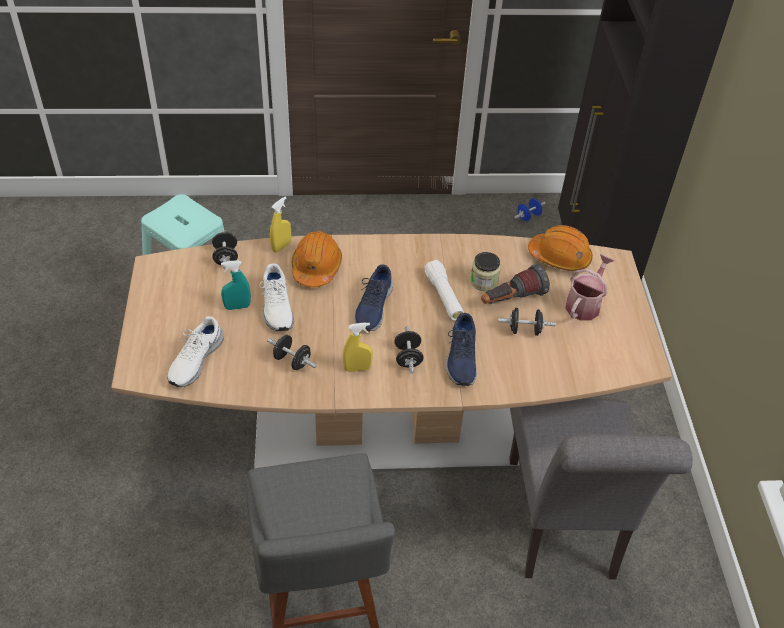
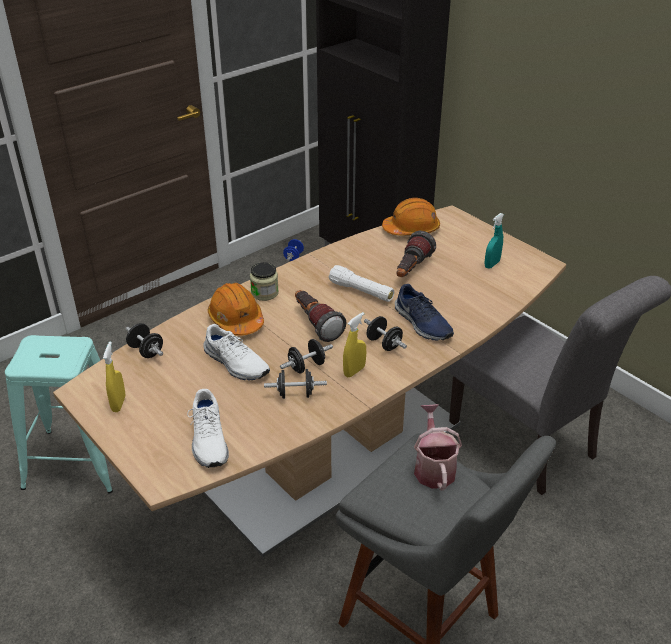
camera: 35 degrees left, 10 degrees down
(237, 307) = (200, 381): turquoise spray bottle -> turquoise spray bottle (492, 264)
(281, 246) = (188, 320): yellow spray bottle -> yellow spray bottle (118, 404)
(373, 307) = (315, 324): blue shoe -> flashlight
(484, 281) = (378, 268): jar -> jar (264, 293)
(524, 330) = (443, 284): black dumbbell -> black dumbbell (306, 366)
(585, 304) = (462, 249): watering can -> watering can (433, 467)

